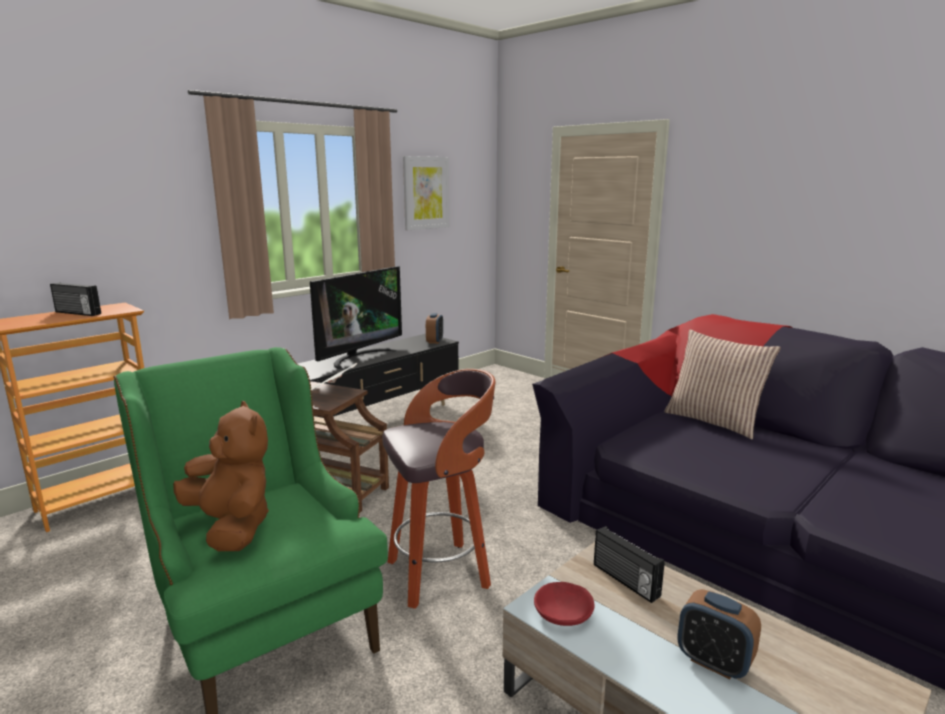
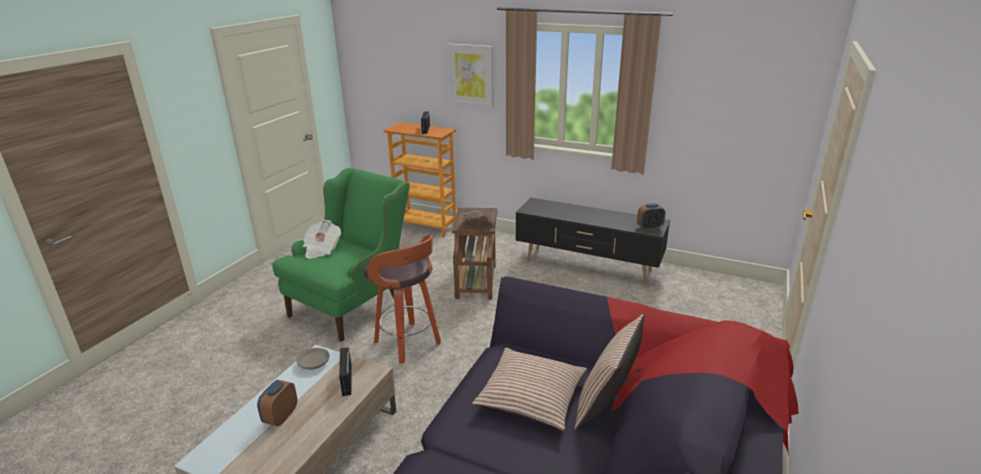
camera: 70 degrees right, 10 degrees up
(232, 527) = (321, 249): brown plush toy -> newspaper
(358, 357) = (575, 213): television -> none
(426, 193) = (711, 91): picture -> picture (471, 75)
(564, 612) = (314, 363): red bowl -> grey bowl
(624, 581) = (346, 381): radio -> radio turned 45 degrees counterclockwise
(701, 448) = (531, 397): none -> pillow

